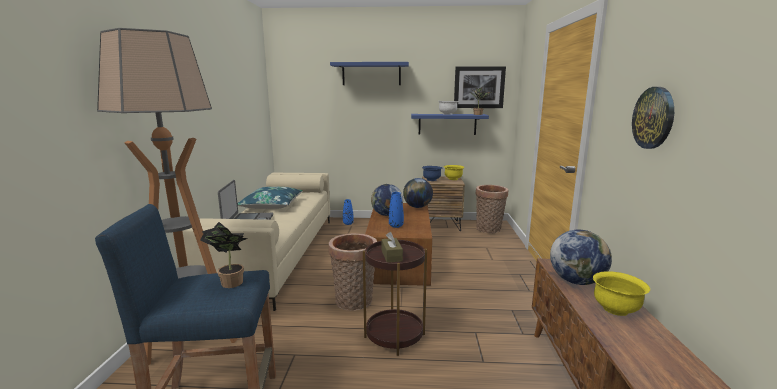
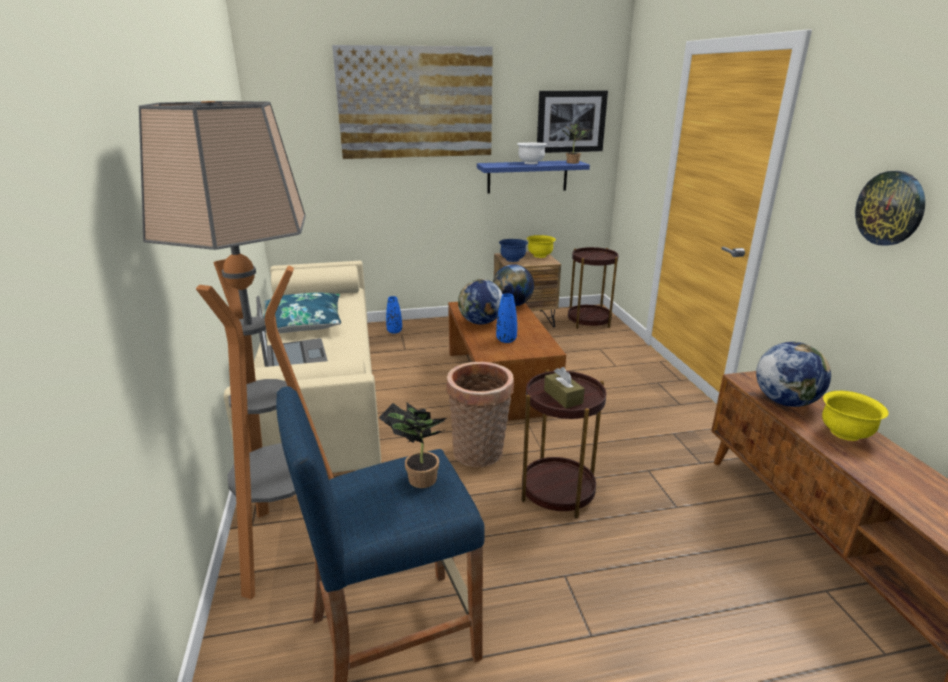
camera: 15 degrees left, 10 degrees up
(371, 74) = (416, 103): blue shelf -> picture
(489, 230) = (589, 321): basket -> brown side table

